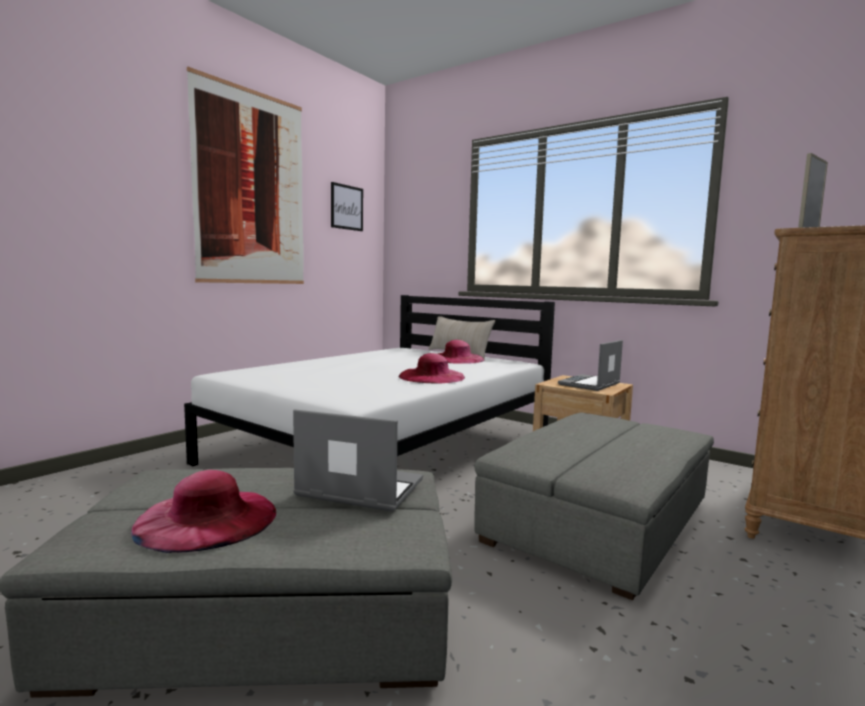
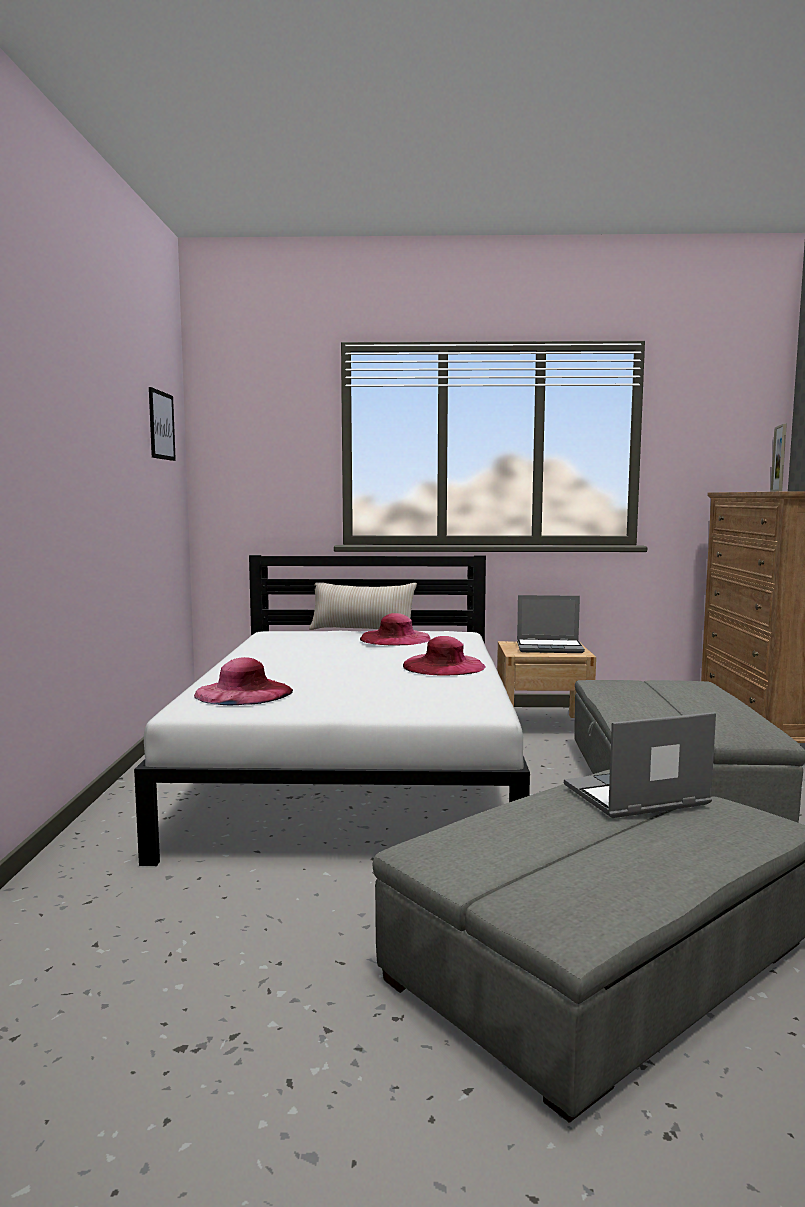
camera: 35 degrees left, 0 degrees up
(207, 518) = (609, 861): pink hat -> pink hat (243, 692)
(251, 188) = (90, 403): picture -> none
(590, 384) = (550, 648): laptop -> laptop turned 90 degrees counterclockwise

